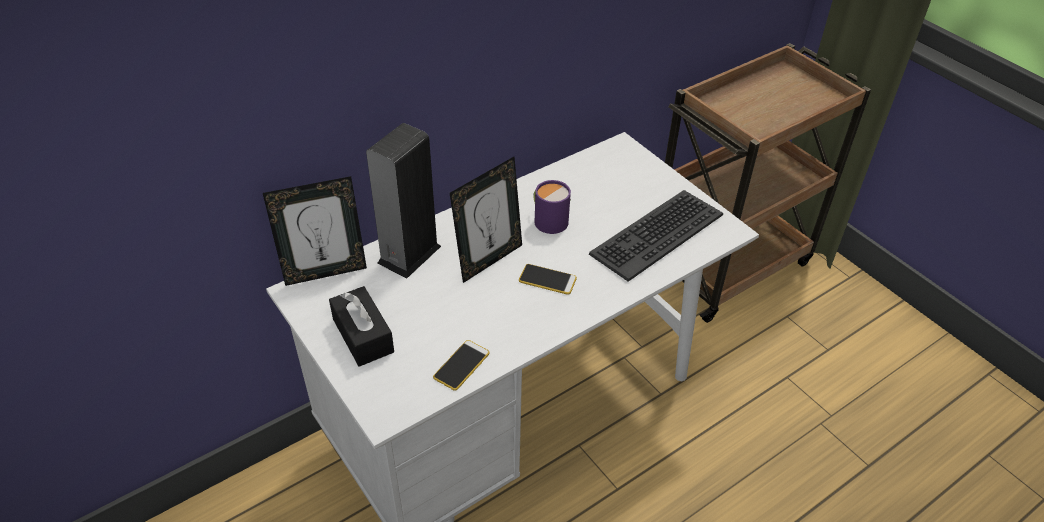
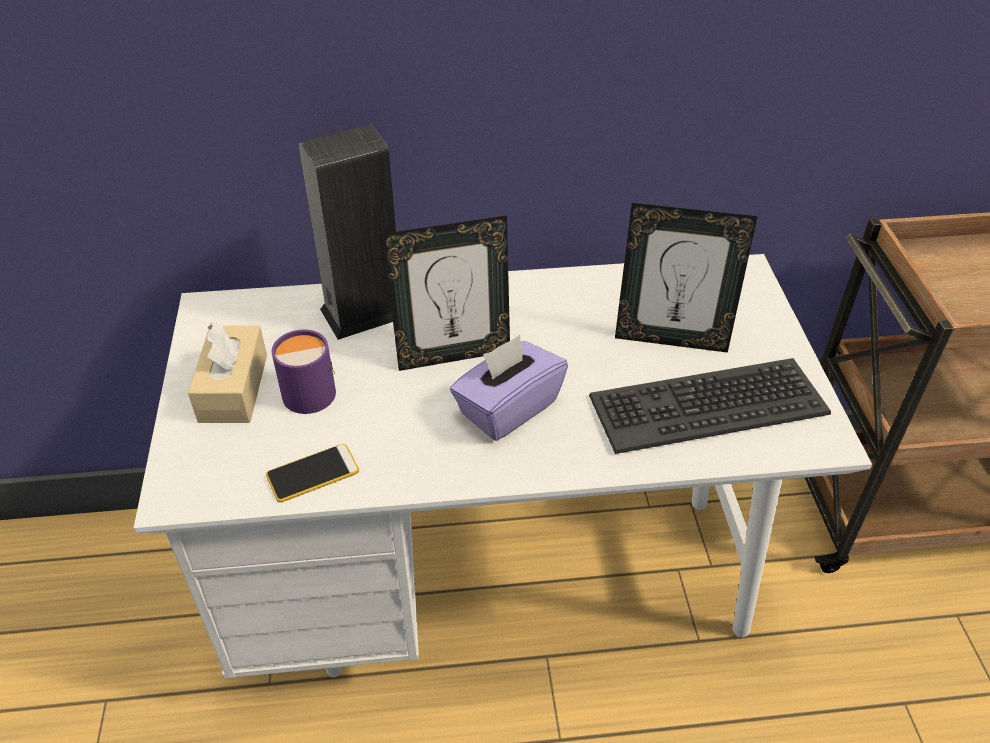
camera: 30 degrees right, 0 degrees up
(325, 272) = (256, 298): picture frame -> picture frame (671, 339)
(363, 335) = (233, 388): black tissue box -> beige tissue box
(547, 279) = (507, 408): phone -> purple tissue box
(548, 220) = (570, 332): purple mug -> purple mug (309, 389)

